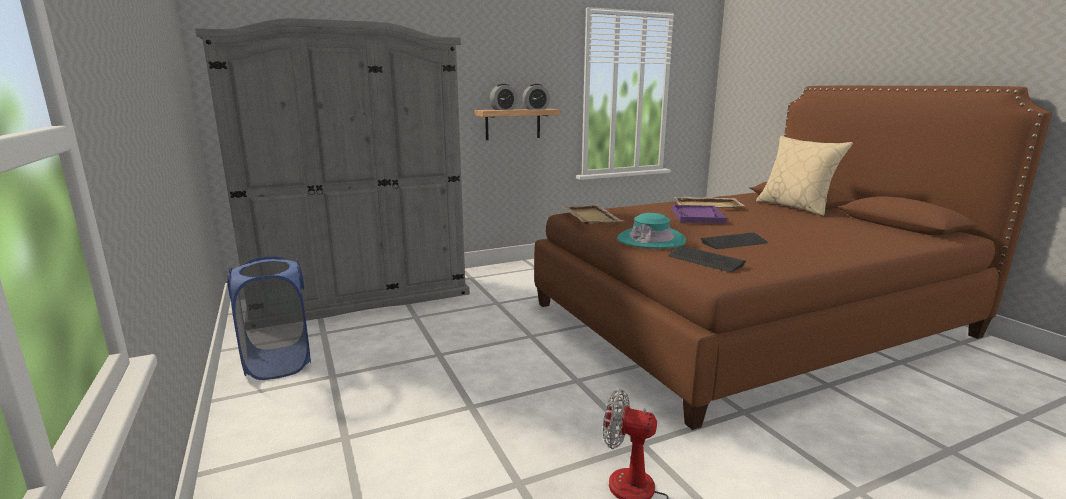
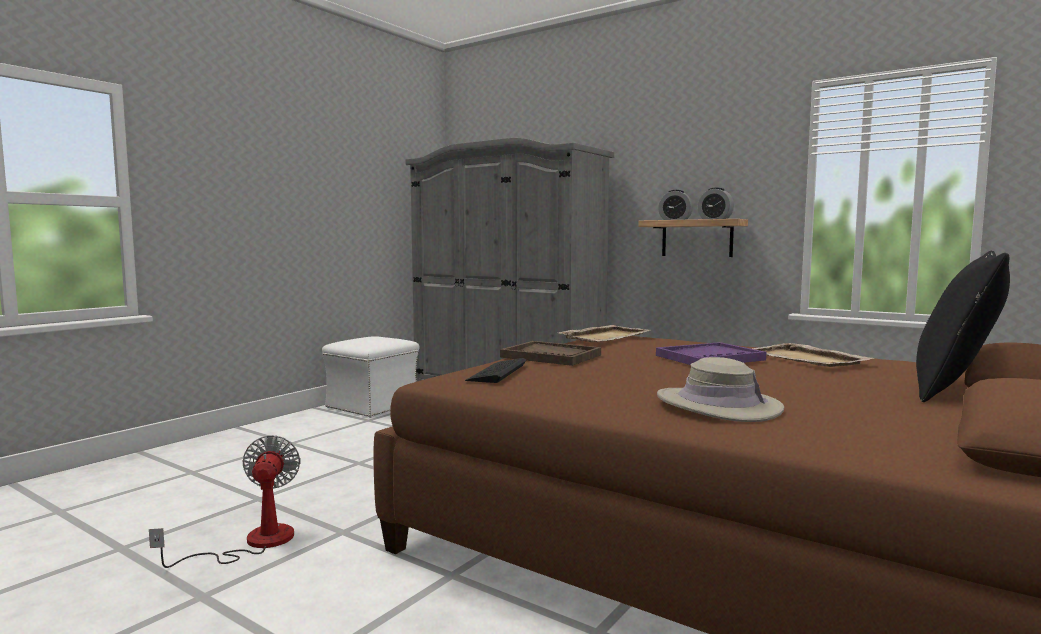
camera: 60 degrees right, 10 degrees down
(278, 363) = (373, 405): blue laundry basket -> white ottoman
(651, 240) = (551, 356): turquoise hat -> brown tray
(734, 242) = (607, 377): keyboard -> none
(796, 207) = (954, 389): beige pillow -> black pillow
(824, 241) = (718, 405): none -> beige hat

